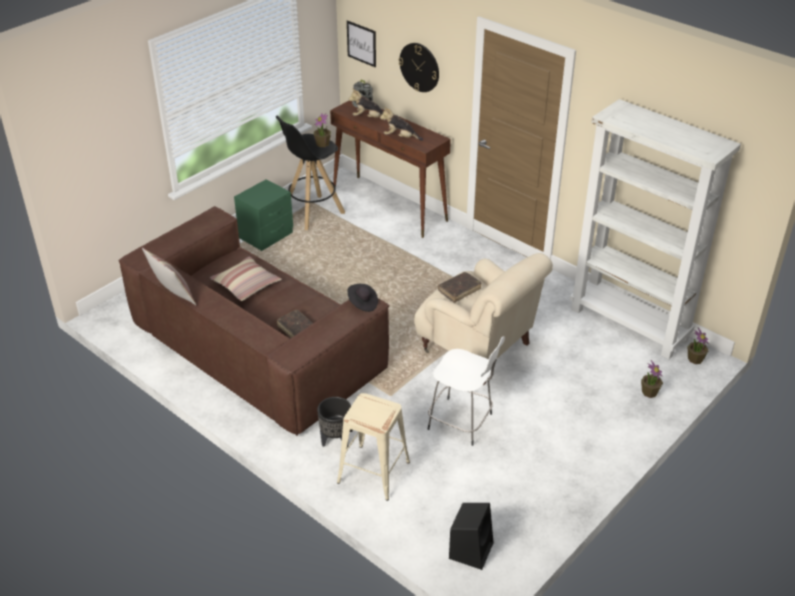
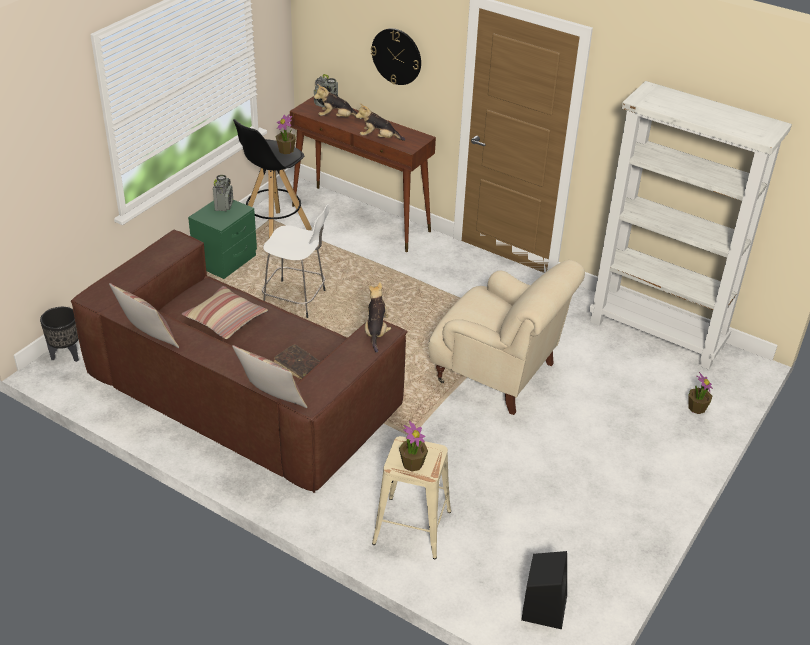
camera: 10 degrees left, 0 degrees up
(261, 354) = (272, 400): none -> pillow
(266, 188) = (224, 205): none -> radio
(336, 442) = (360, 496): black planter -> black planter (66, 355)
(361, 43) = (323, 32): picture -> none
(362, 304) = (376, 332): black hat -> plush toy
(459, 290) = (477, 308): brown book -> none
(462, 422) = (500, 460): white stool -> white stool (296, 300)
(695, 359) = (736, 367): potted plant -> potted plant (412, 463)

